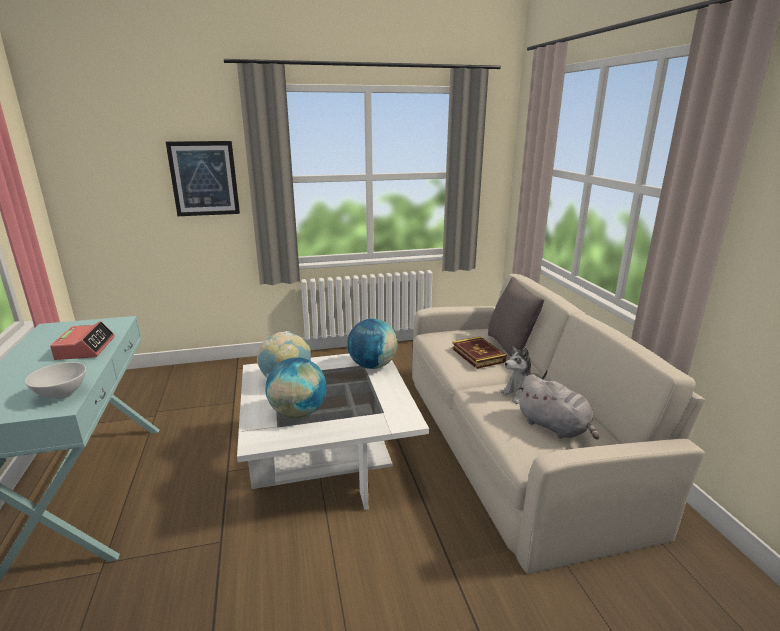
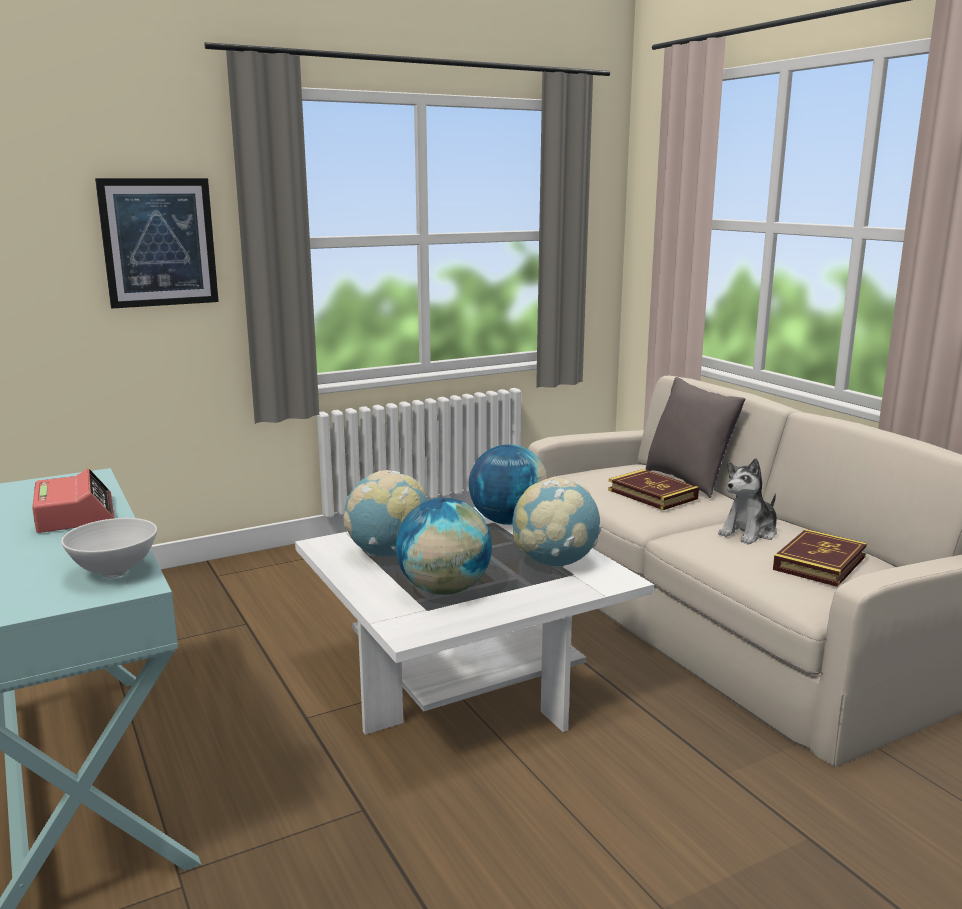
camera: 15 degrees left, 5 degrees down
(378, 401) = (555, 562): none -> globe
(555, 427) = (819, 563): grey plush toy -> book

